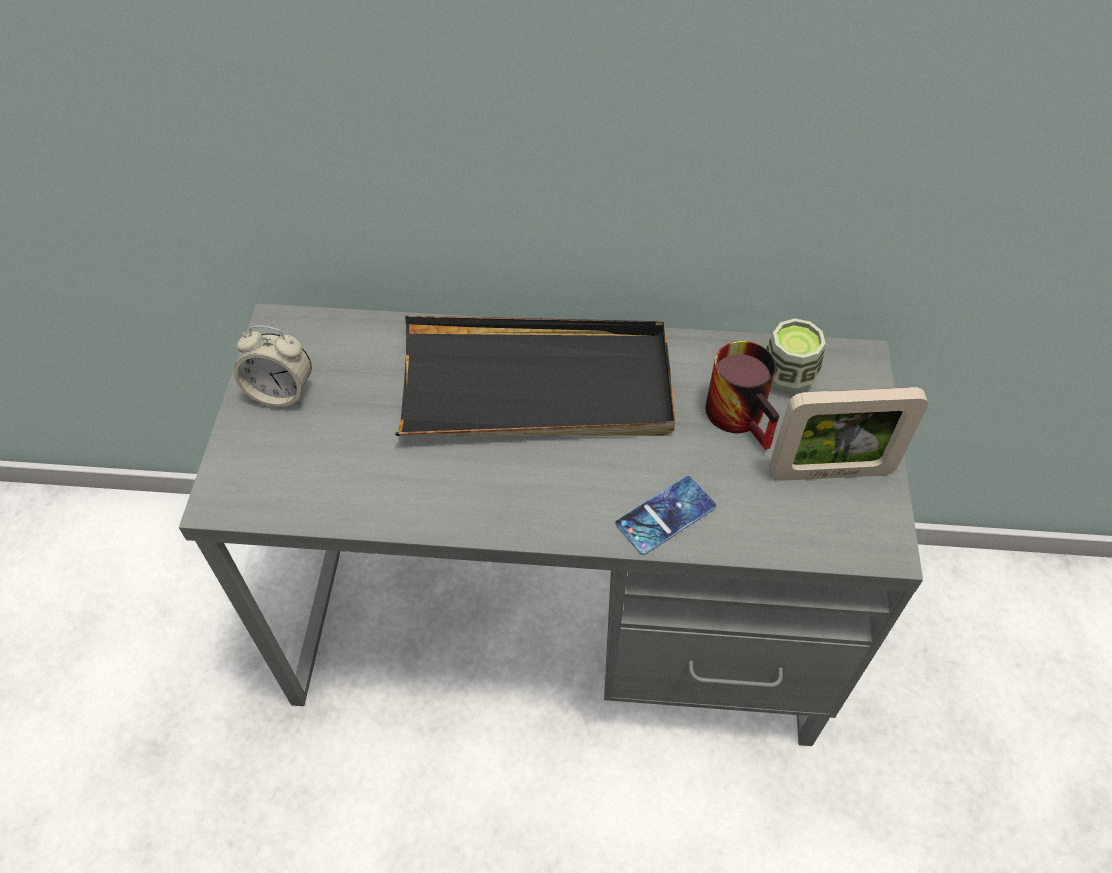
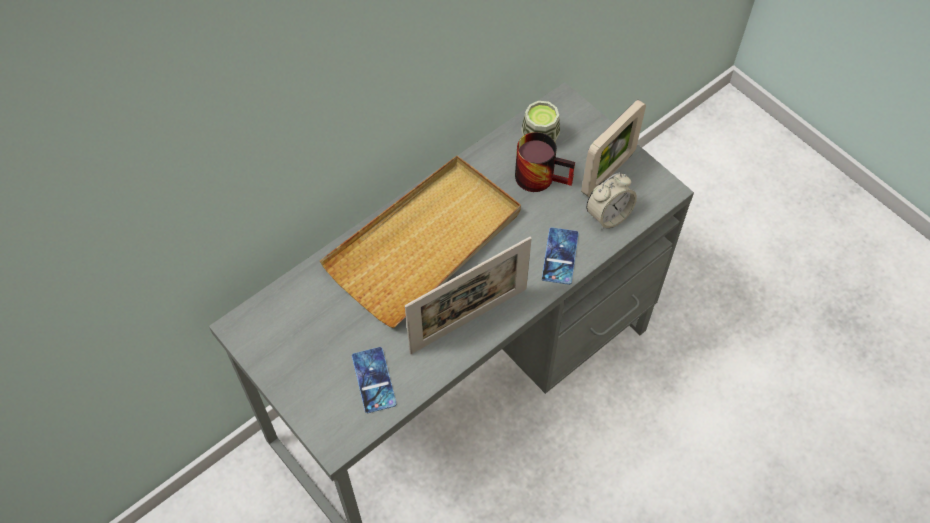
camera: 45 degrees left, 5 degrees up
(281, 392) = (292, 361): alarm clock -> alarm clock (608, 216)
(326, 474) = (374, 380): none -> phone
(487, 497) = (469, 320): none -> picture frame
(536, 386) = (426, 243): black tray -> beige tray

